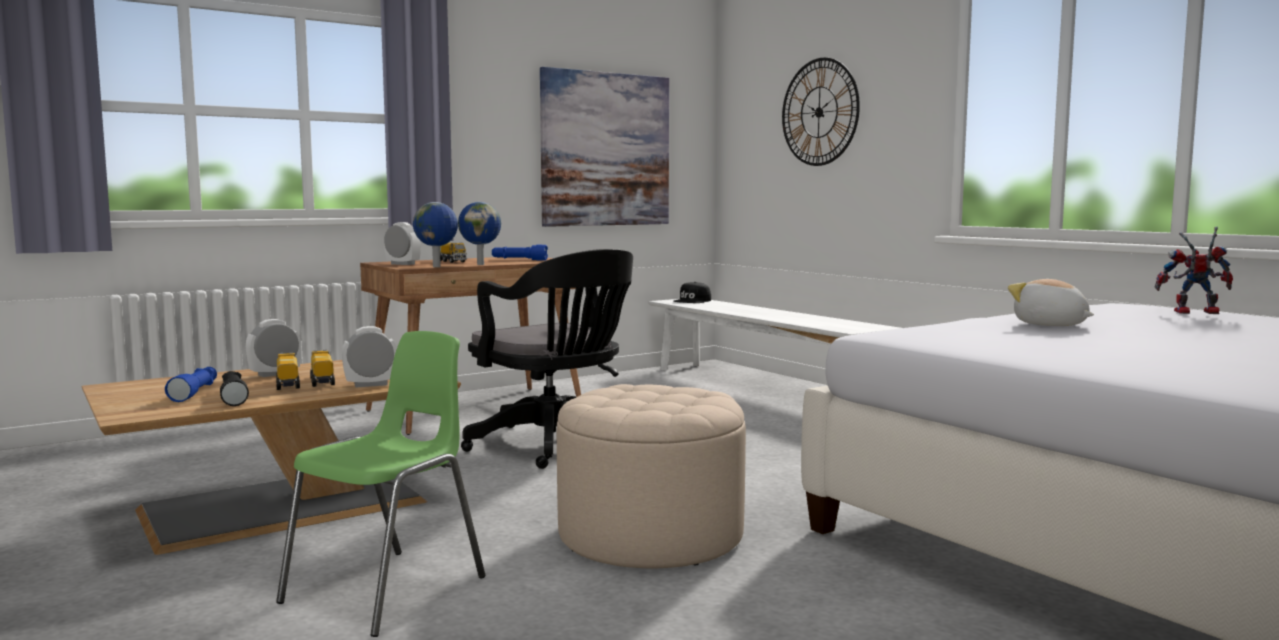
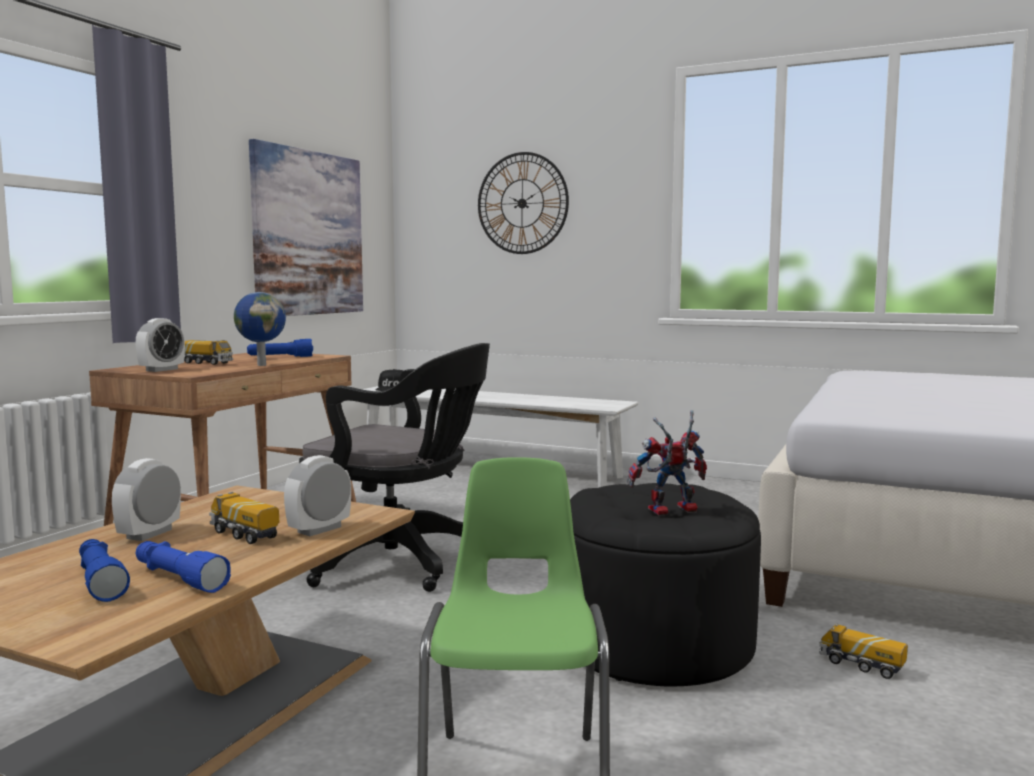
camera: 30 degrees left, 0 degrees up
(233, 397) = (178, 579): black flashlight -> blue flashlight
(288, 384) = (208, 546): toy truck -> toy truck (861, 666)
(402, 264) = (162, 370): alarm clock -> alarm clock turned 120 degrees clockwise
(437, 267) = (224, 371): globe -> none
(650, 535) = (655, 643): beige ottoman -> black ottoman
(1050, 325) = (902, 394): plush toy -> none
(1193, 313) = (948, 376): toy robot -> toy robot (669, 511)

